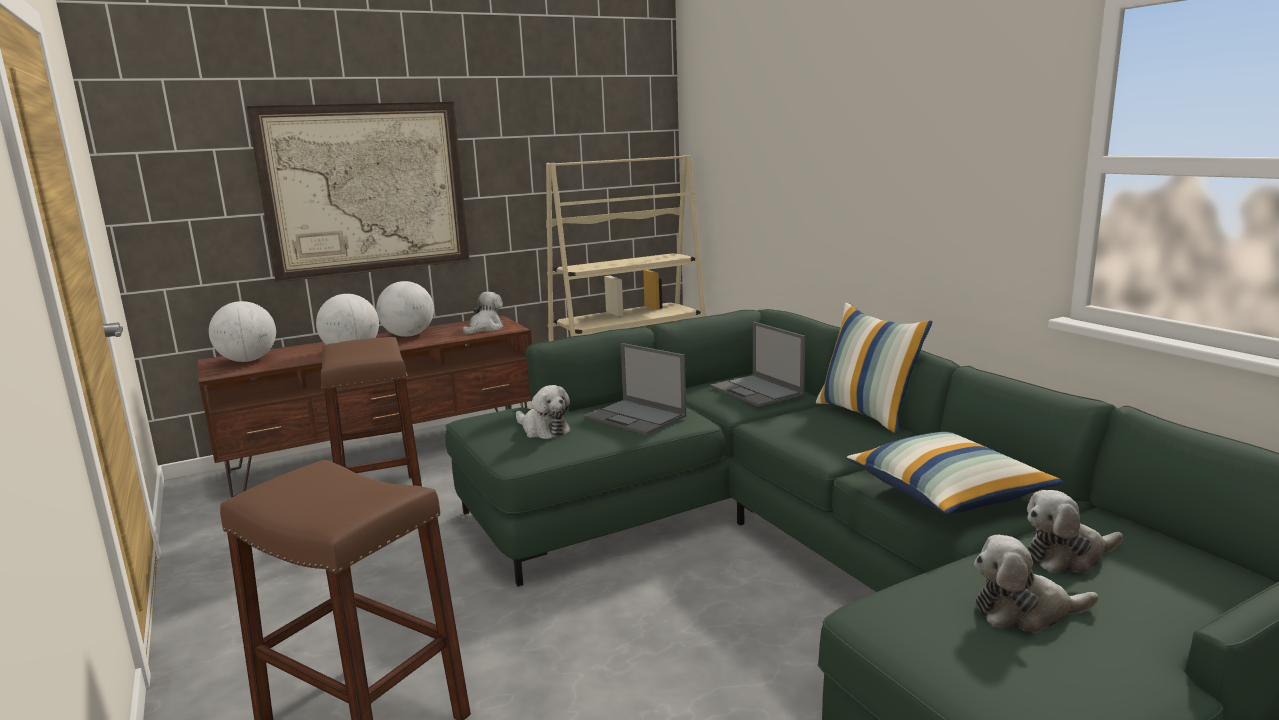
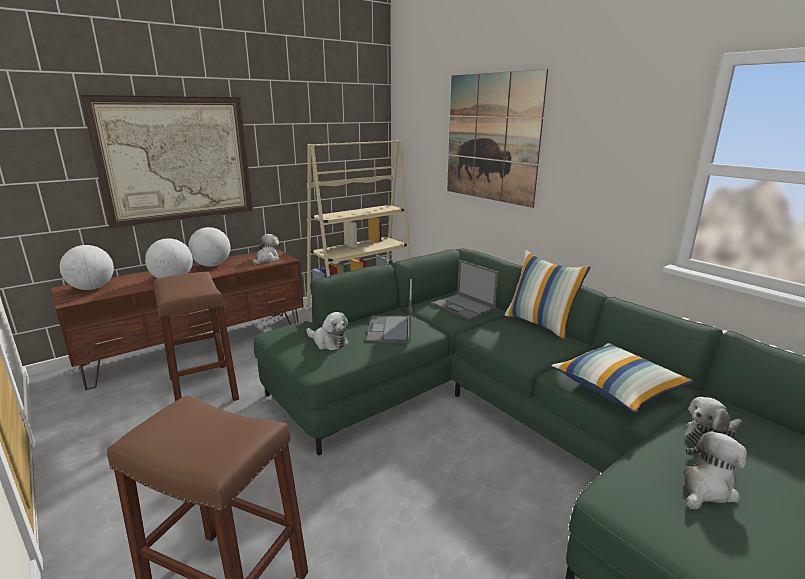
camera: 10 degrees left, 5 degrees up
(636, 417) = (390, 329): laptop -> laptop turned 60 degrees clockwise
(810, 142) = (491, 138): none -> picture
(1025, 611) = (707, 488): plush toy -> plush toy turned 150 degrees clockwise

